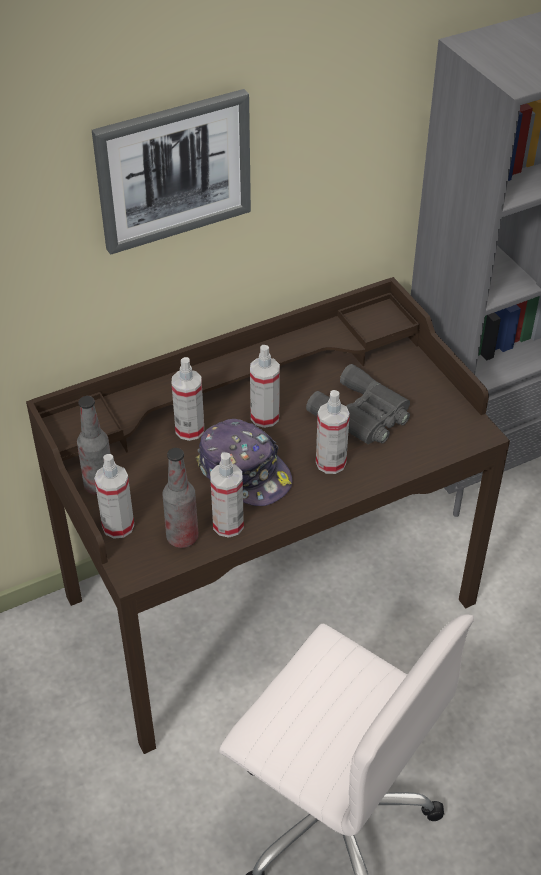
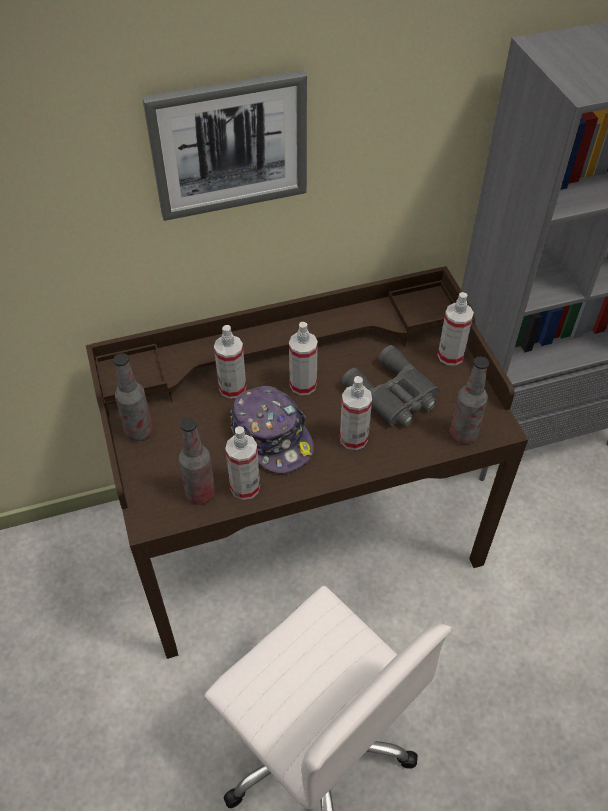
camera: 10 degrees right, 5 degrees up
(118, 526) = (145, 473): spray bottle -> spray bottle (450, 355)
(443, 443) = (463, 434): none -> bottle

